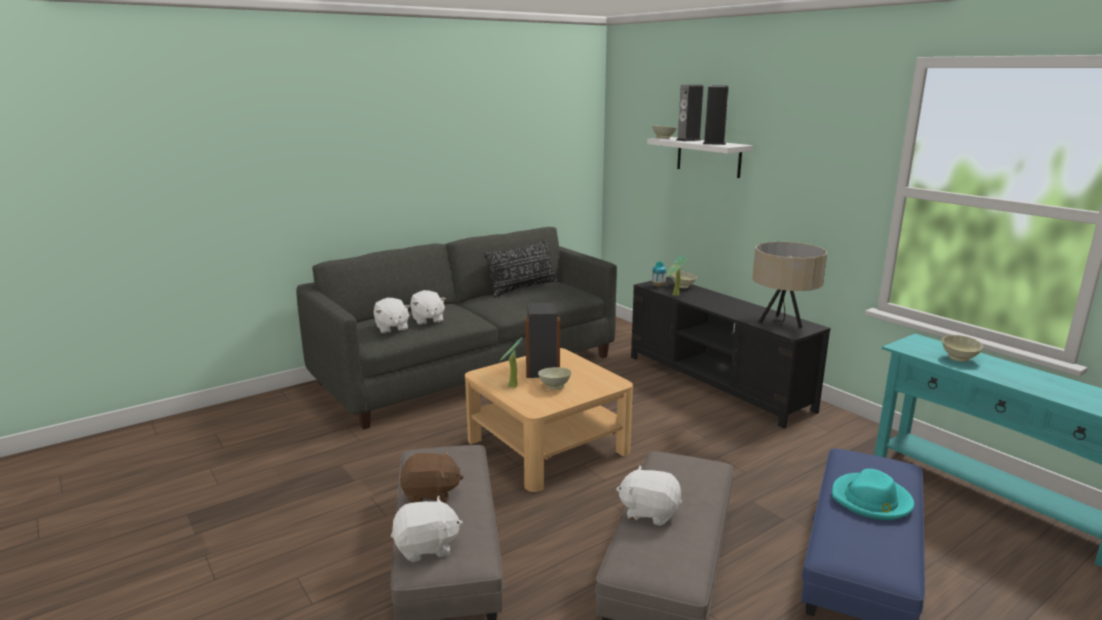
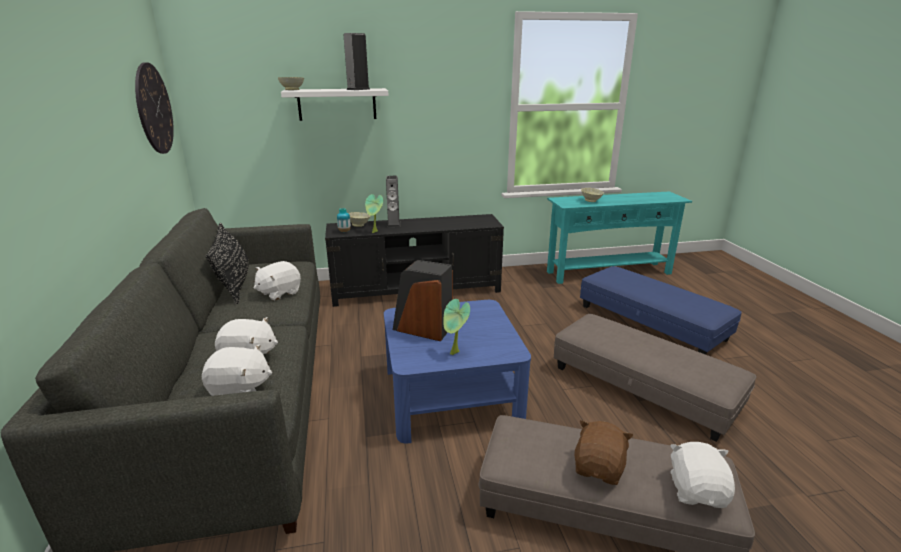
camera: 65 degrees left, 5 degrees up
(547, 445) = (450, 394): beige coffee table -> blue coffee table
(555, 386) = (471, 332): beige bowl -> none
(562, 143) = (154, 109): none -> wall clock
(649, 512) = (654, 358): white plush toy -> white plush toy (279, 293)
(688, 140) = (321, 89): speaker -> speaker (393, 224)
(782, 324) = (473, 221): beige table lamp -> none
(871, 500) = (654, 287): turquoise hat -> none

